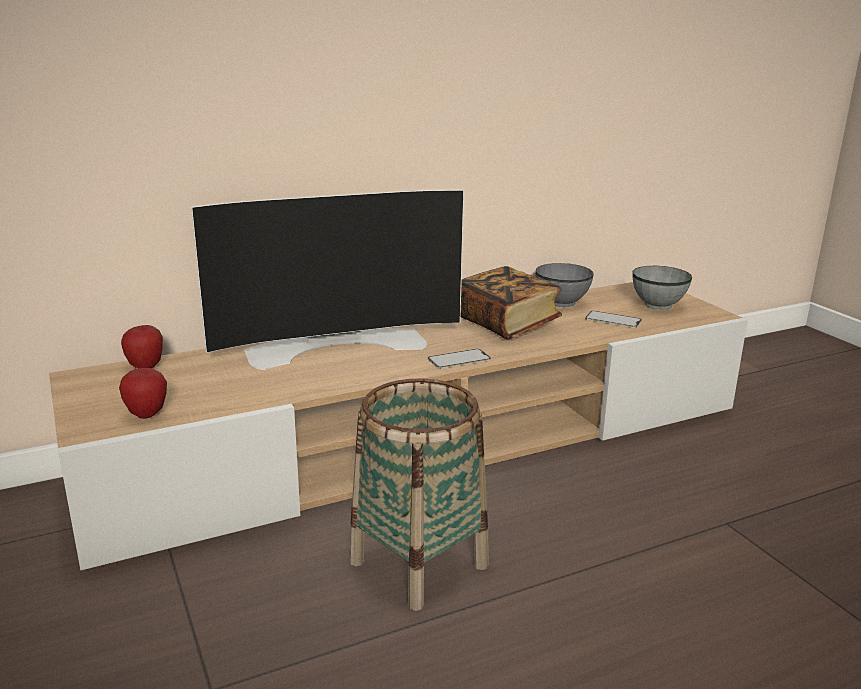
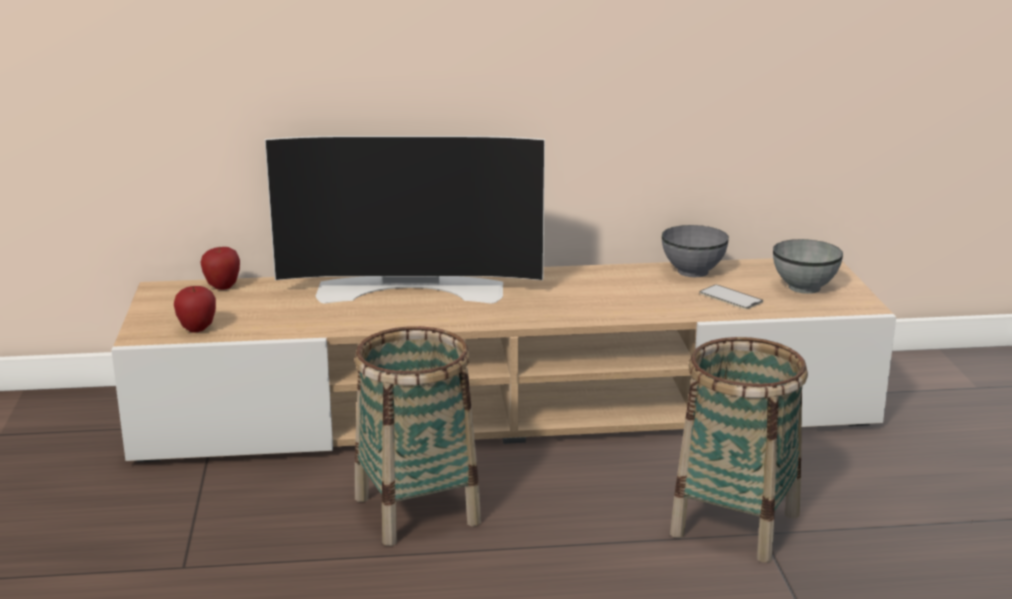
camera: 20 degrees right, 0 degrees up
(459, 359) = (519, 318): phone -> none
(505, 323) = (605, 287): book -> none
(700, 519) = (735, 524): none -> basket

